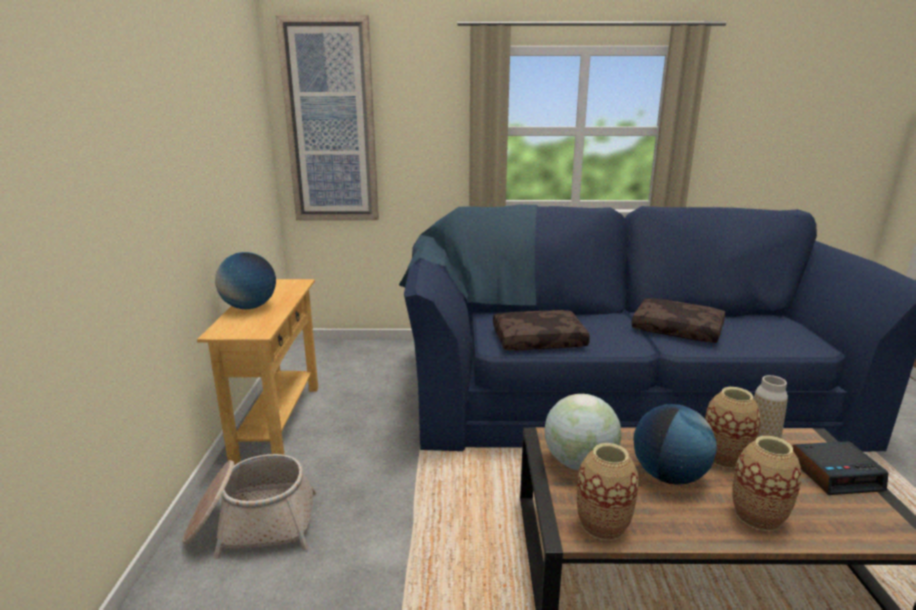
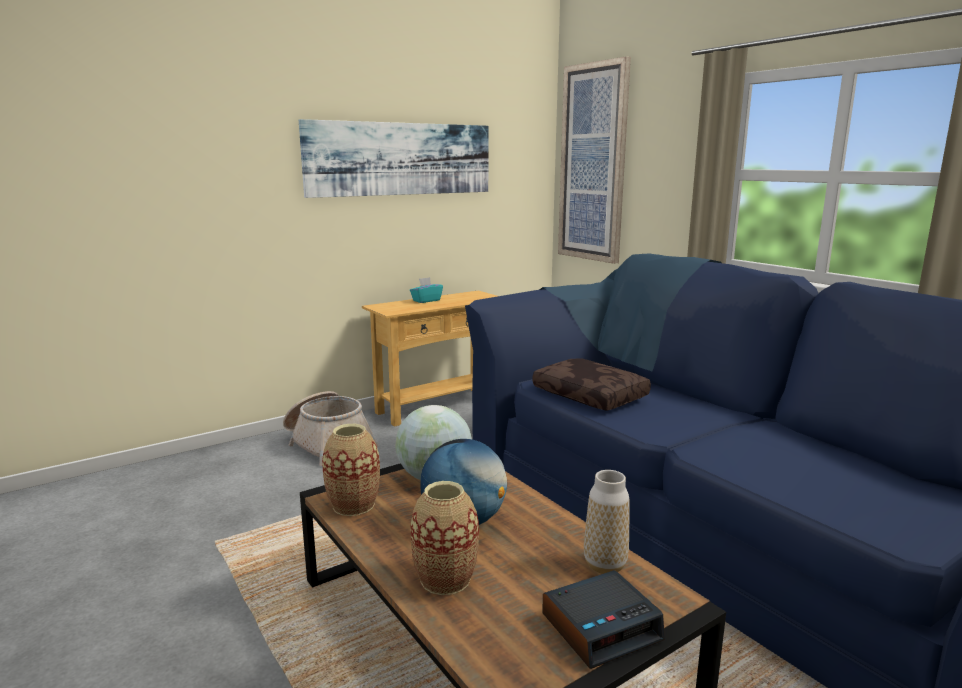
camera: 55 degrees right, 5 degrees down
(187, 134) = (401, 159): none -> picture
(249, 307) = (426, 300): globe -> turquoise tissue box
(678, 329) = (764, 447): brown pillow -> none
(725, 457) = (541, 546): vase -> none
(835, 474) = (601, 626): alarm clock -> alarm clock turned 75 degrees counterclockwise

